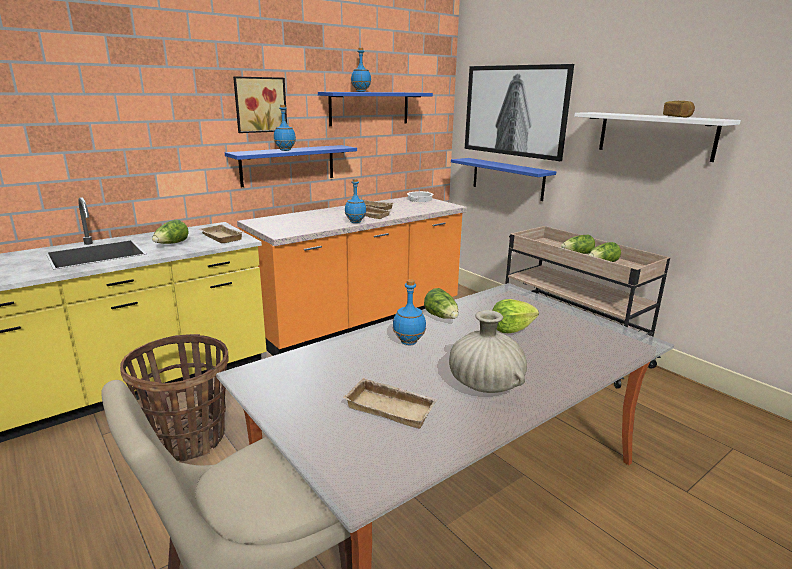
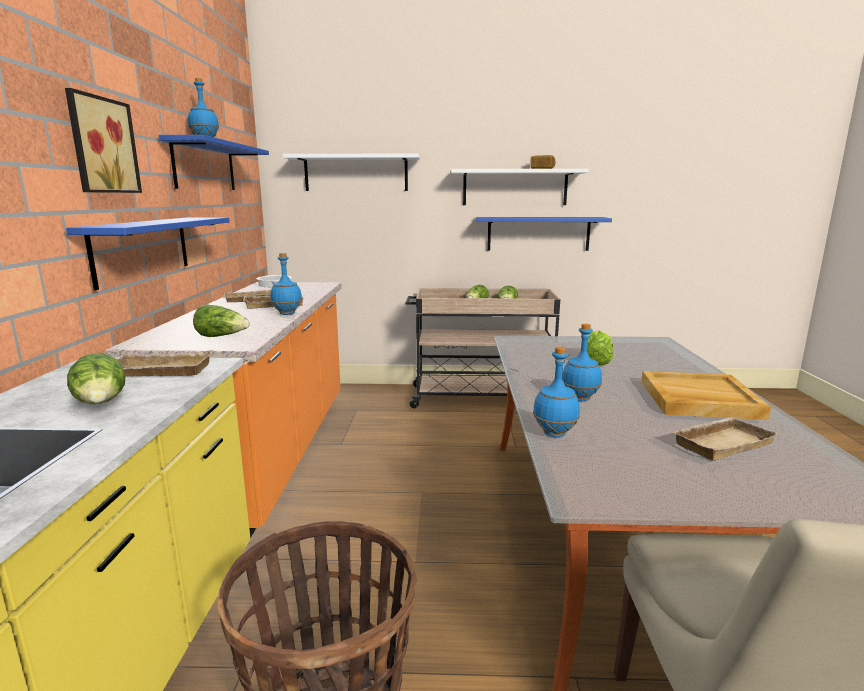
camera: 50 degrees left, 5 degrees down
(285, 150) = (158, 221): blue bottle -> blue bottle (555, 433)
(442, 317) = (538, 373): lettuce -> lettuce (222, 336)
(485, 385) = (698, 399): beige vase -> beige tray
(507, 178) = (357, 248): blue shelf -> blue shelf (538, 233)
(515, 111) = (356, 173): picture -> white shelf

